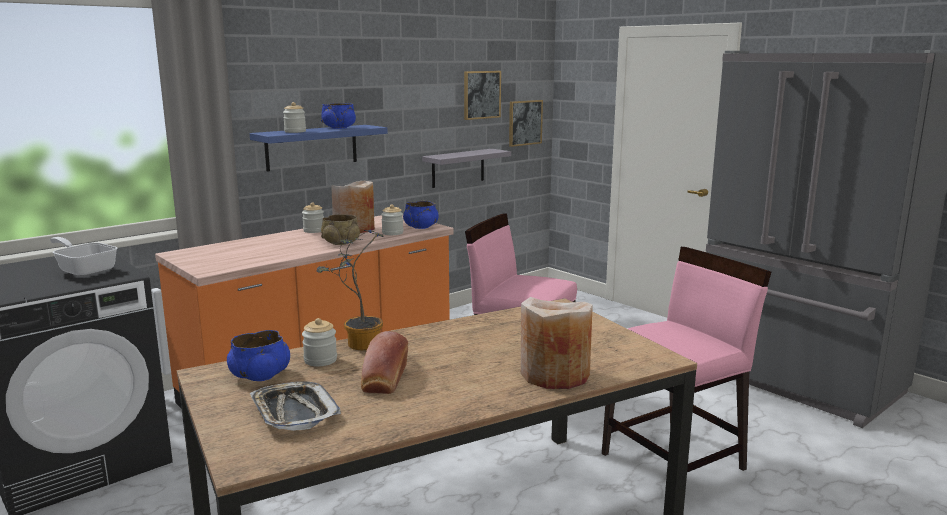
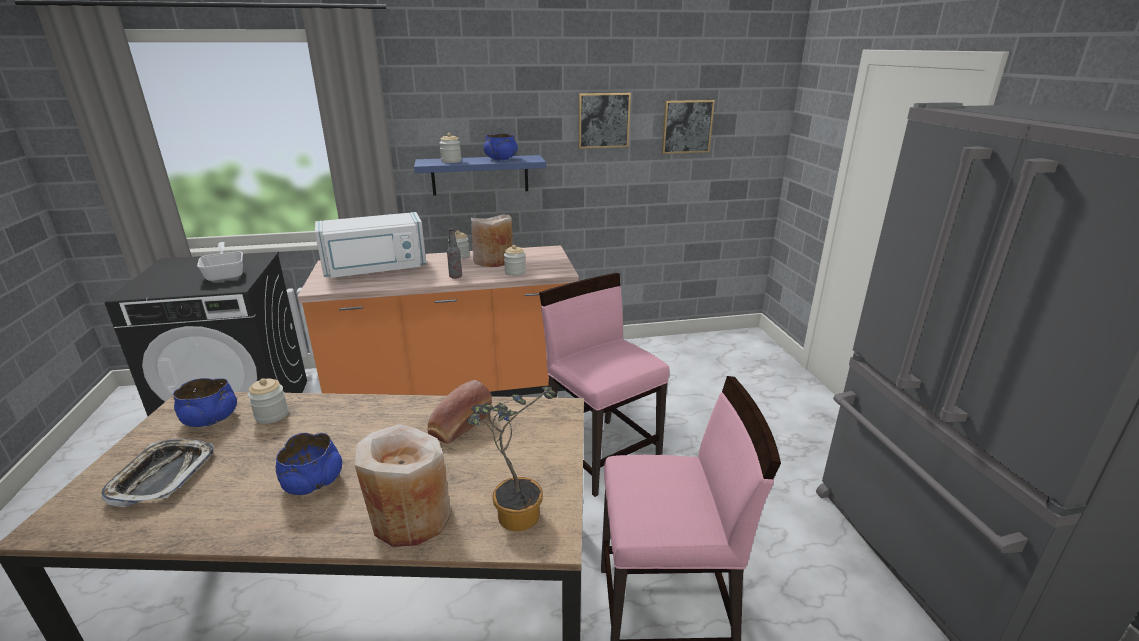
camera: 30 degrees right, 10 degrees up
(243, 250) = (375, 269): none -> white microwave
(341, 243) = (455, 277): beige bowl -> bottle
(359, 343) = (326, 404): potted plant -> potted plant (514, 513)
(384, 380) = (274, 461): bread -> bread (459, 425)
(421, 227) = (550, 269): blue bowl -> blue bowl (312, 482)
(458, 168) = (650, 203): grey shelf -> none
(525, 122) = (744, 159): picture -> picture (603, 120)

